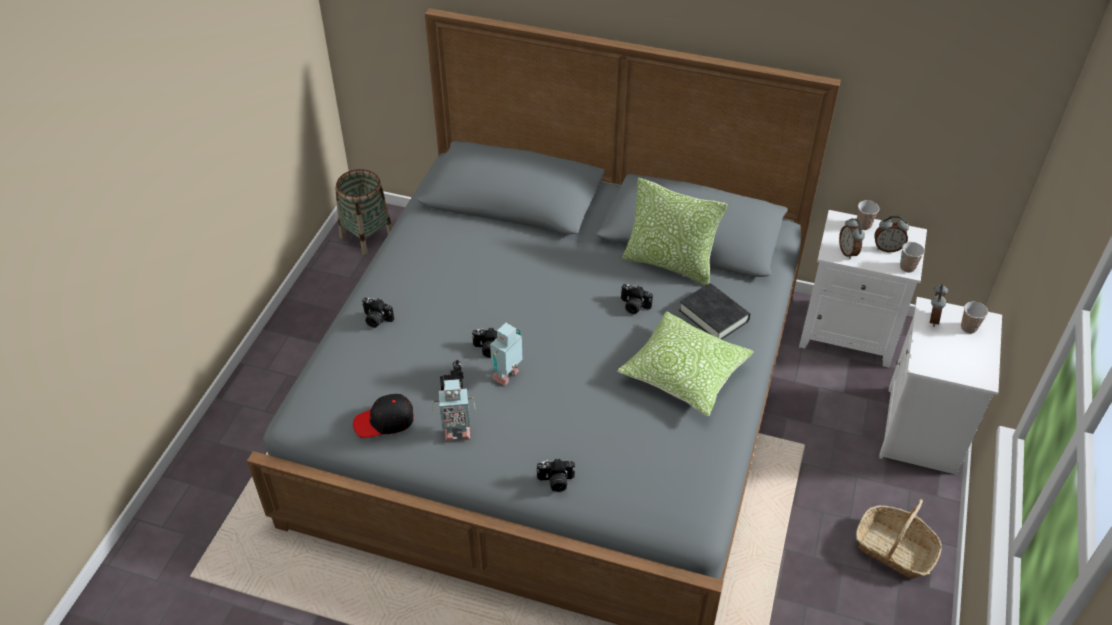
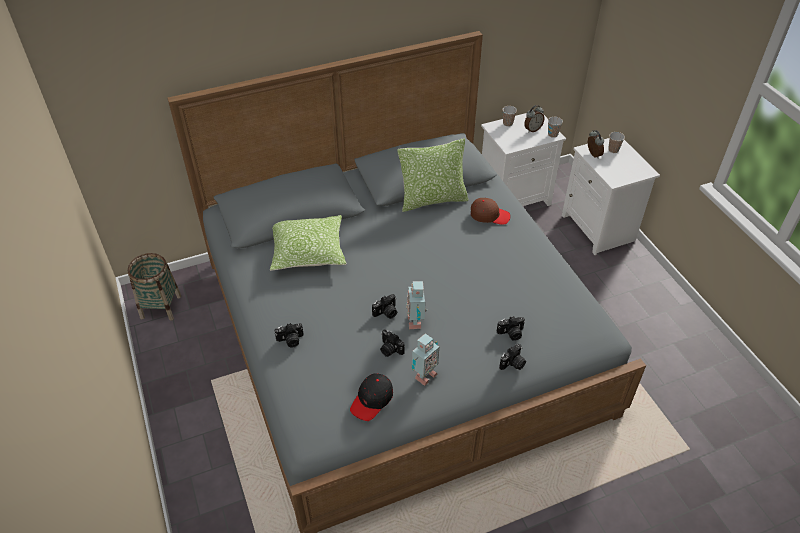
camera: 40 degrees left, 0 degrees up
(633, 306) = (441, 236): camera -> camera (511, 334)
(684, 373) = (510, 257): pillow -> pillow (308, 251)
(713, 316) = (489, 215): black book -> brown cap
(848, 252) = (516, 142): alarm clock -> none
(894, 549) = (648, 297): basket -> none

